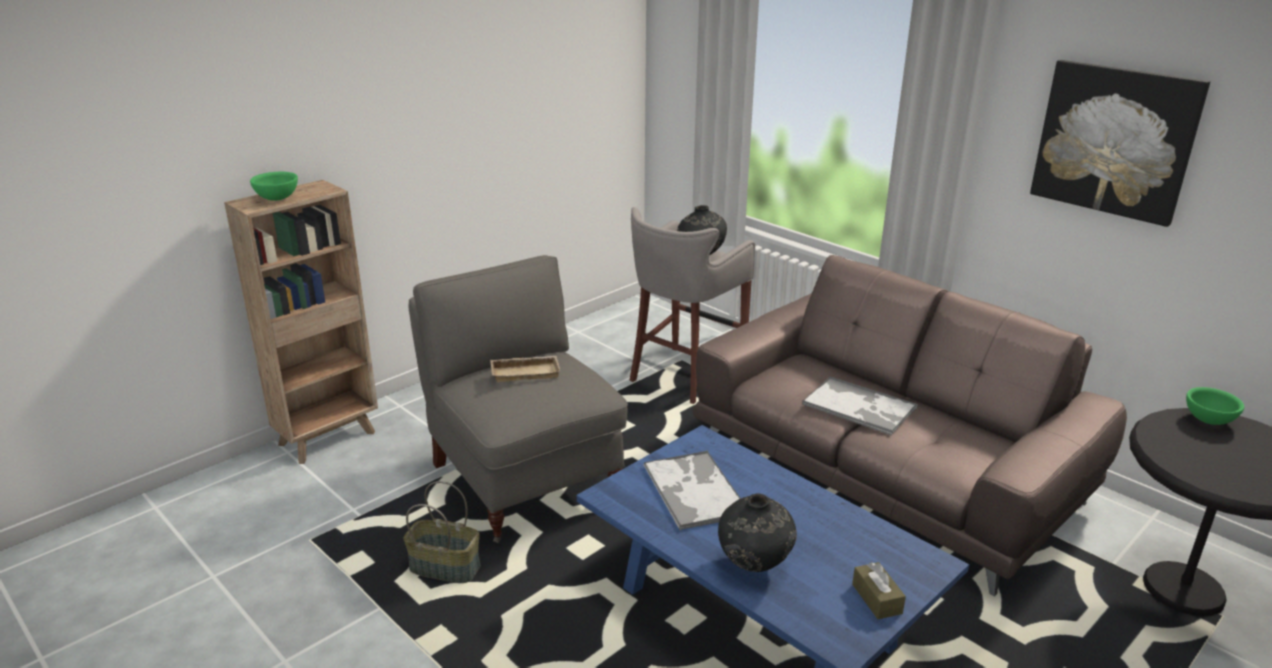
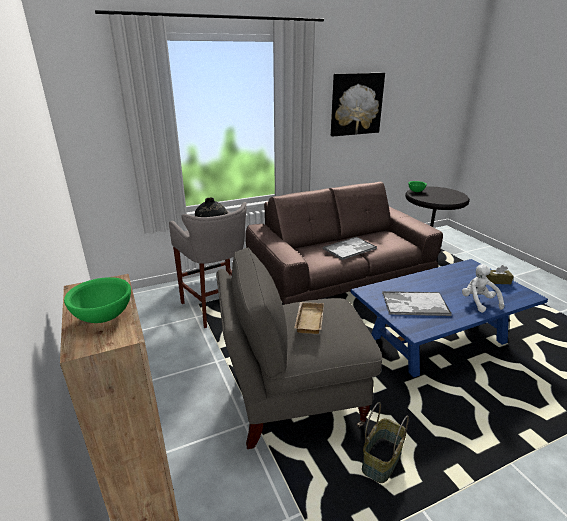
camera: 70 degrees left, 0 degrees up
(754, 566) = (478, 302): black vase -> white plush toy

